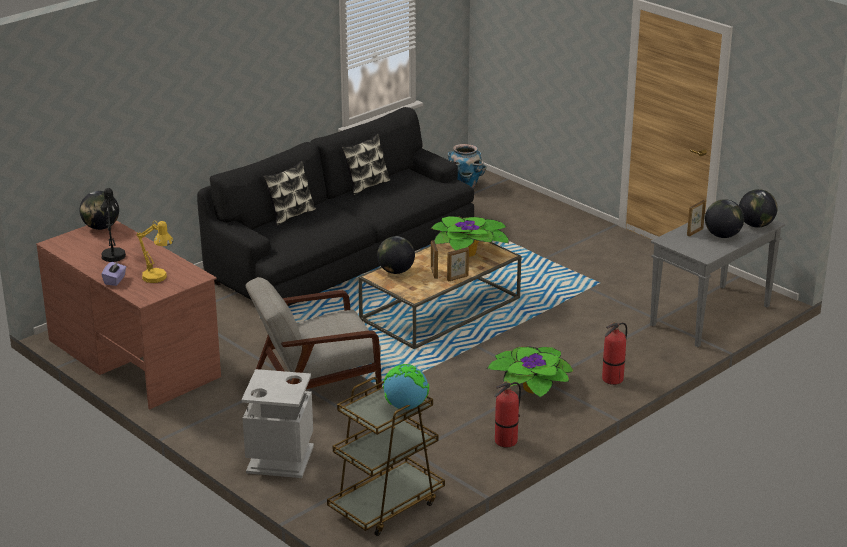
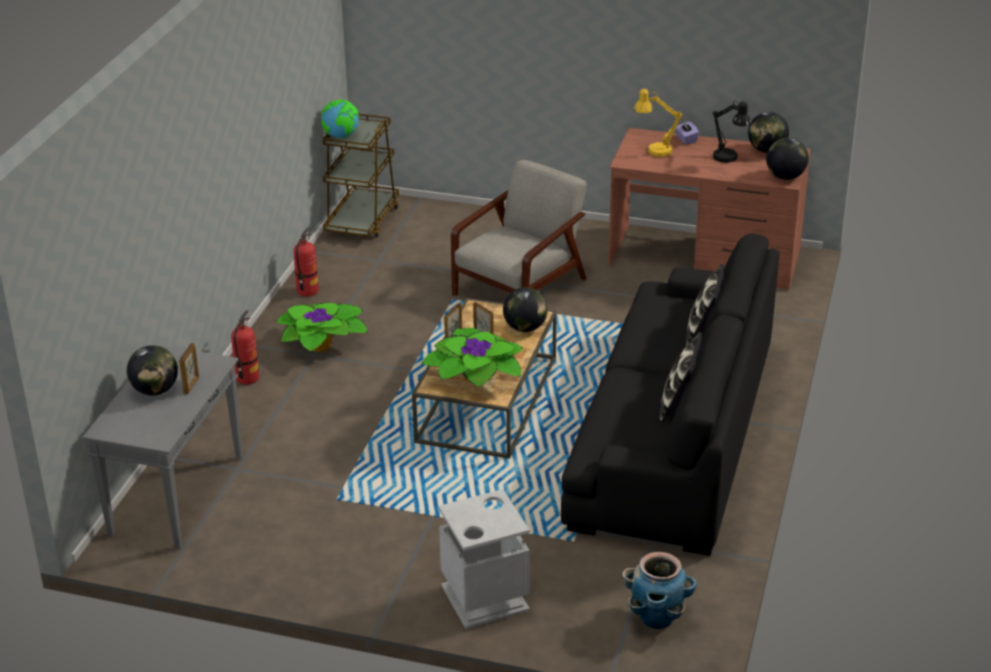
camera: 150 degrees right, 5 degrees up
(279, 459) = (477, 224): grey trash can -> grey trash can (485, 597)
(756, 225) = (119, 421): globe -> globe (766, 150)

